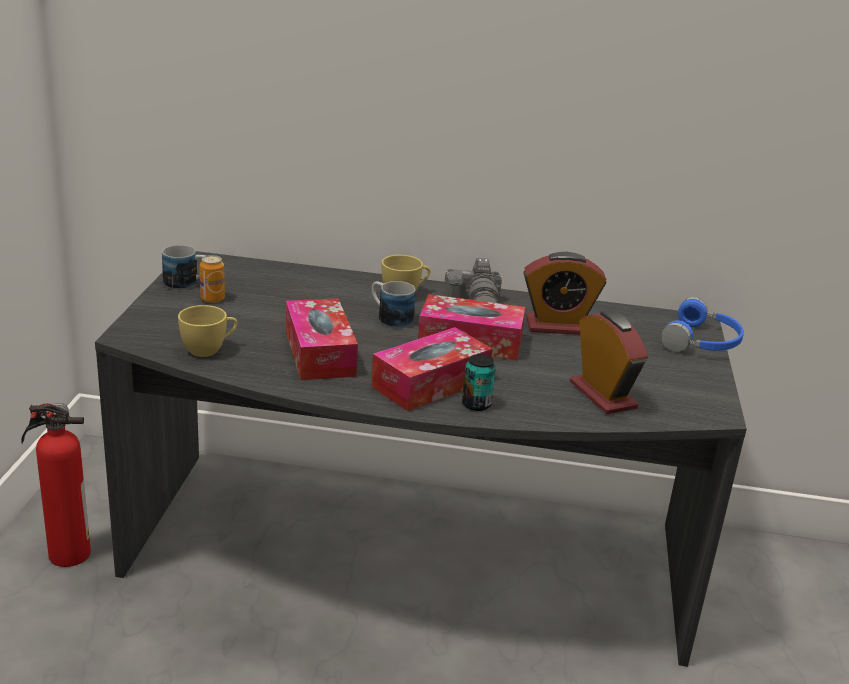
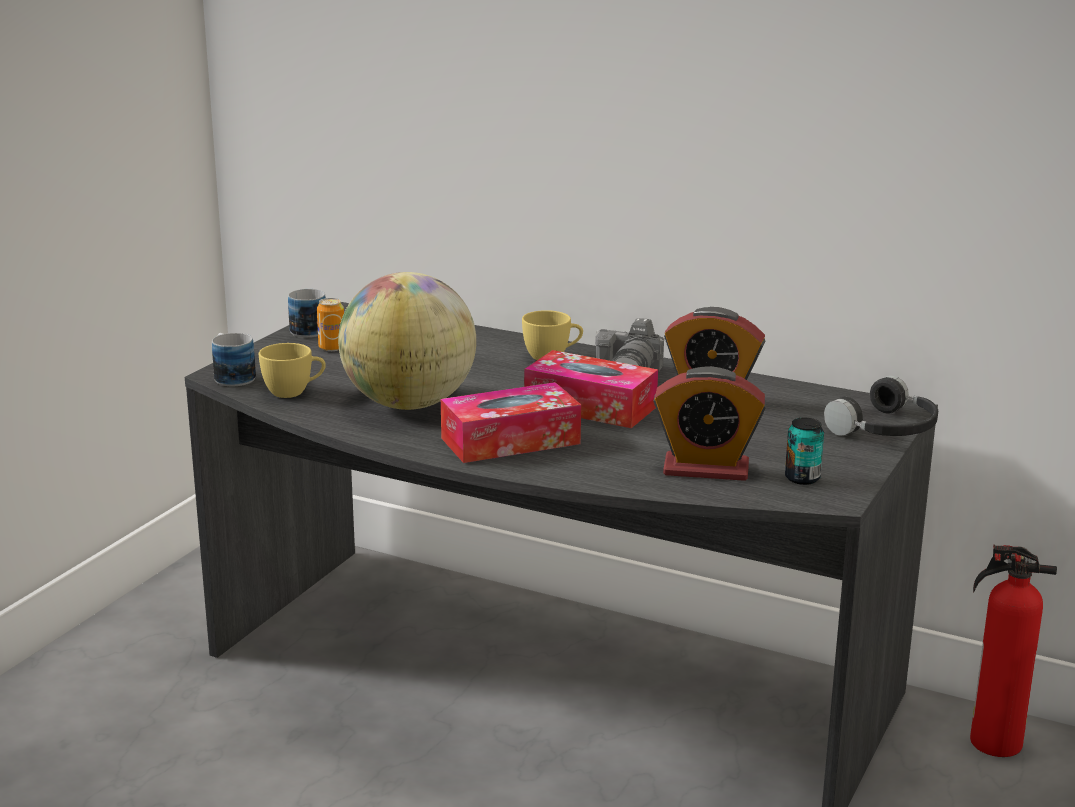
camera: 20 degrees right, 5 degrees down
(66, 554) = (170, 628): fire extinguisher -> fire extinguisher (991, 741)
(319, 353) = (409, 404): tissue box -> globe
(390, 318) = (515, 378): mug -> mug (231, 376)
(476, 404) = (546, 464): can -> can (802, 478)
(603, 395) = (706, 469): alarm clock -> alarm clock turned 105 degrees clockwise
(703, 342) = (887, 429): blue headphones -> black headphones

